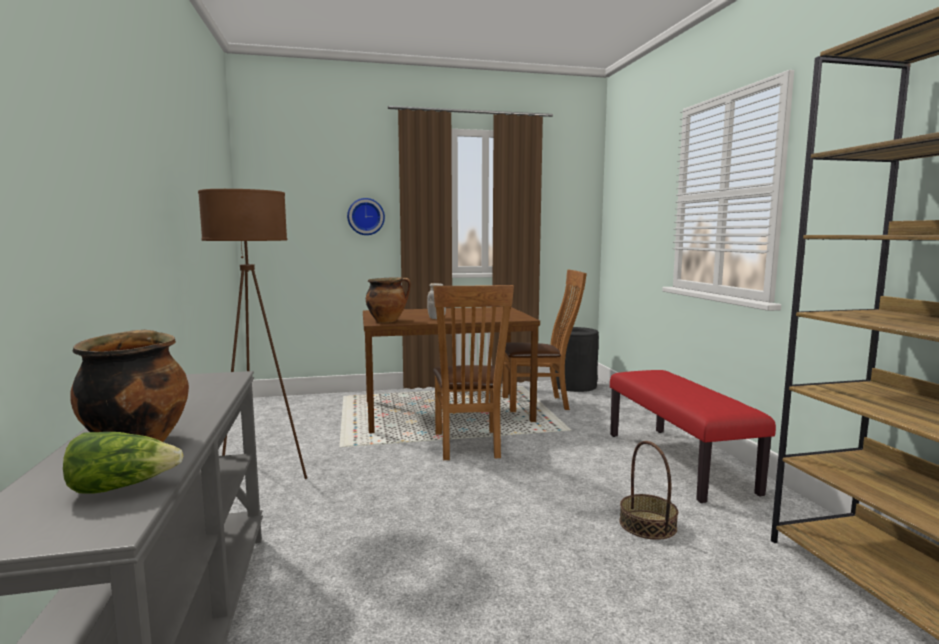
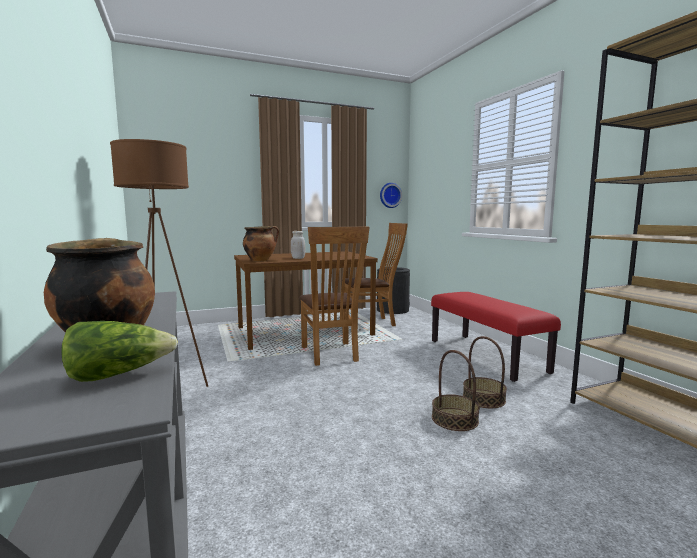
camera: 10 degrees left, 0 degrees up
(366, 216) = (233, 181): wall clock -> wall clock (390, 195)
(596, 550) = (455, 419): none -> basket

